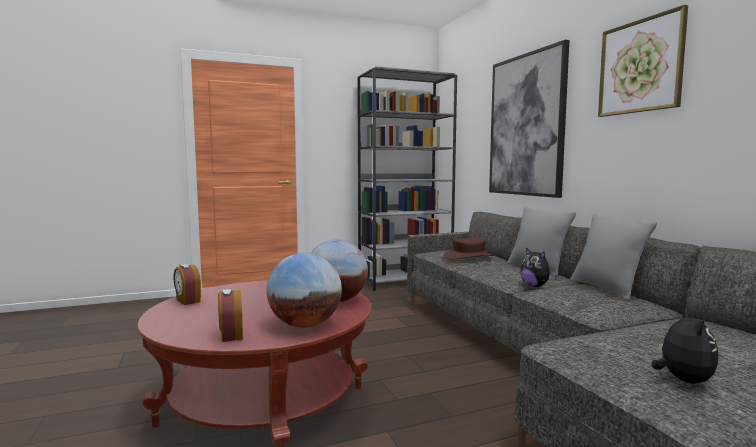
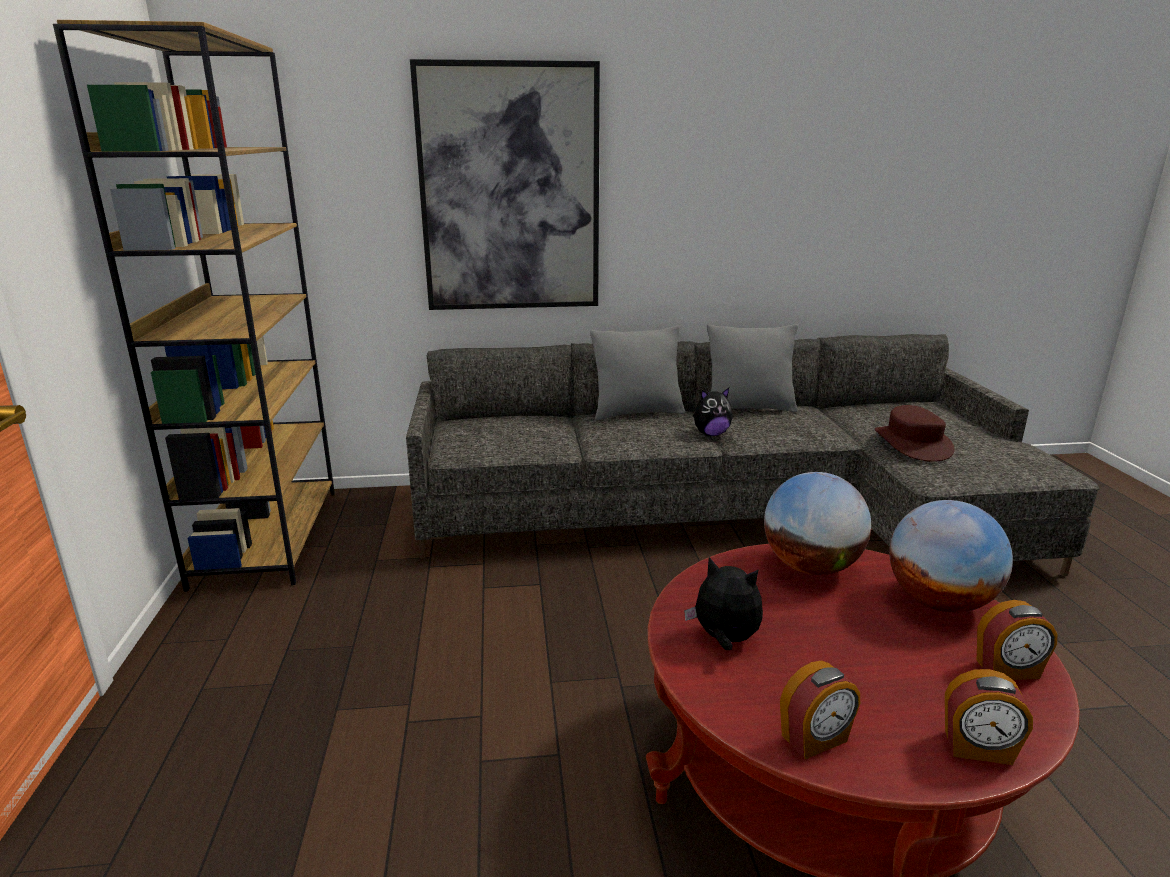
camera: 75 degrees left, 15 degrees up
(169, 324) = (978, 748): none -> alarm clock
(405, 281) = (267, 536): grey bookcase -> brown bookcase
(468, 256) = (534, 432): brown hat -> brown hat (913, 443)
(640, 66) = (717, 132): picture -> none
(682, 380) = (1001, 454): plush toy -> plush toy (724, 639)

